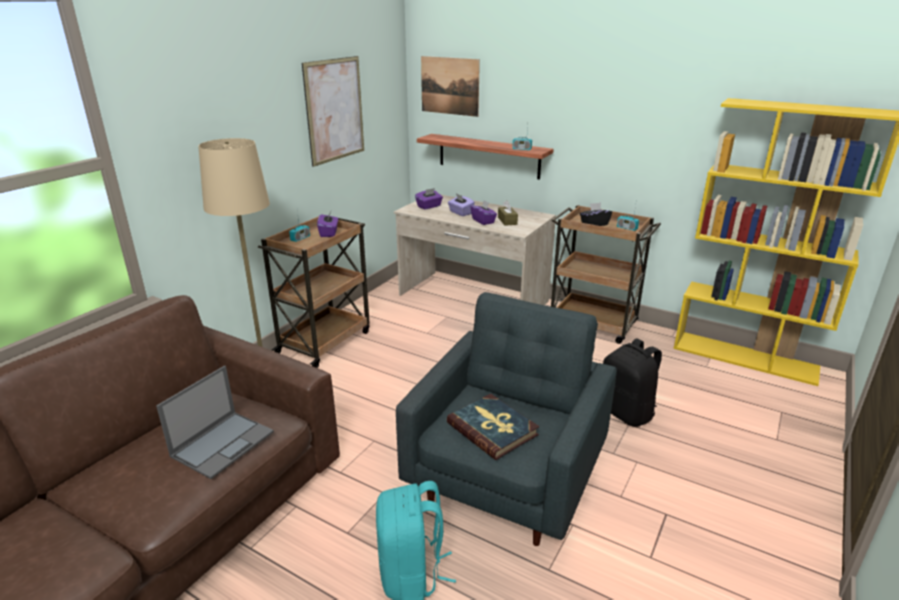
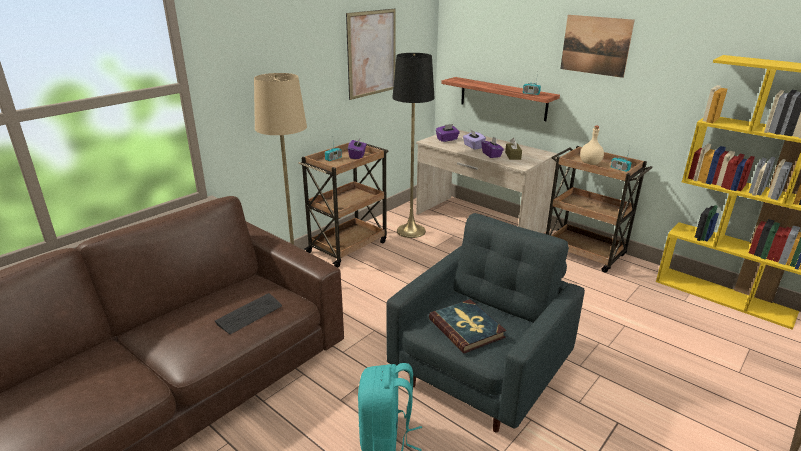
camera: 10 degrees right, 0 degrees up
(223, 443) = (249, 314): laptop -> keyboard
(396, 316) = (411, 231): none -> black floor lamp
(449, 86) = (473, 36): picture -> picture (595, 45)
(594, 224) = (590, 163): black tissue box -> beige bottle
(626, 412) = (599, 332): black backpack -> none

